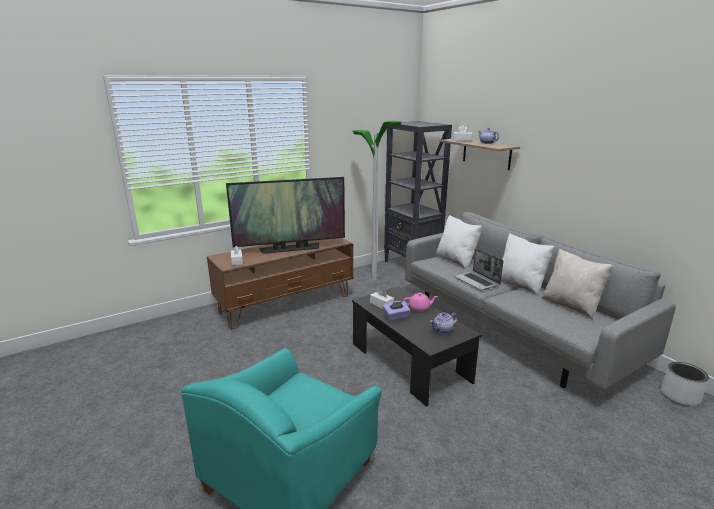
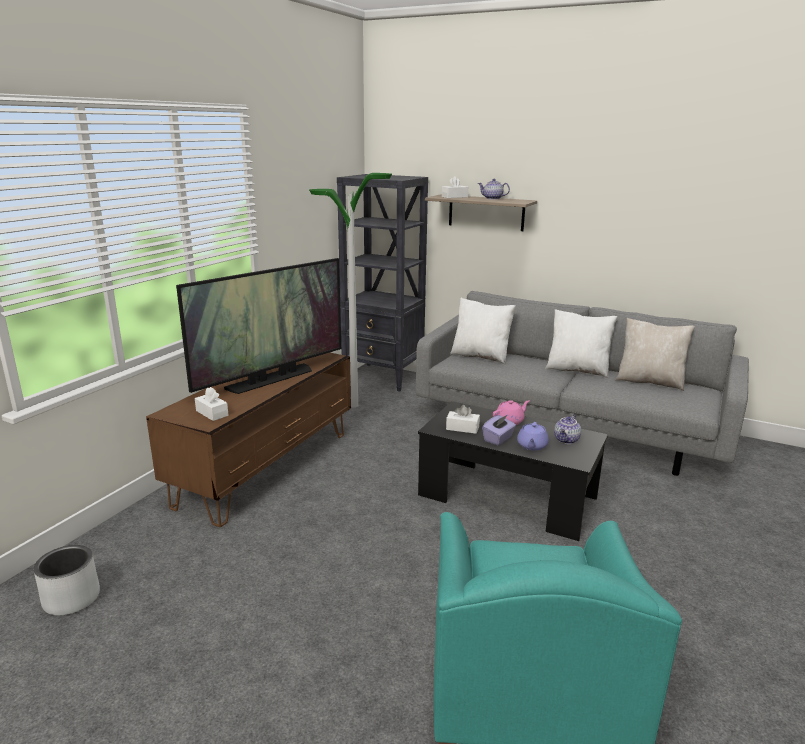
camera: 30 degrees left, 0 degrees up
(412, 327) = (532, 446): none -> purple teapot
(477, 281) = (534, 376): laptop -> none
(680, 396) = (767, 452): grey planter -> grey planter (71, 599)

